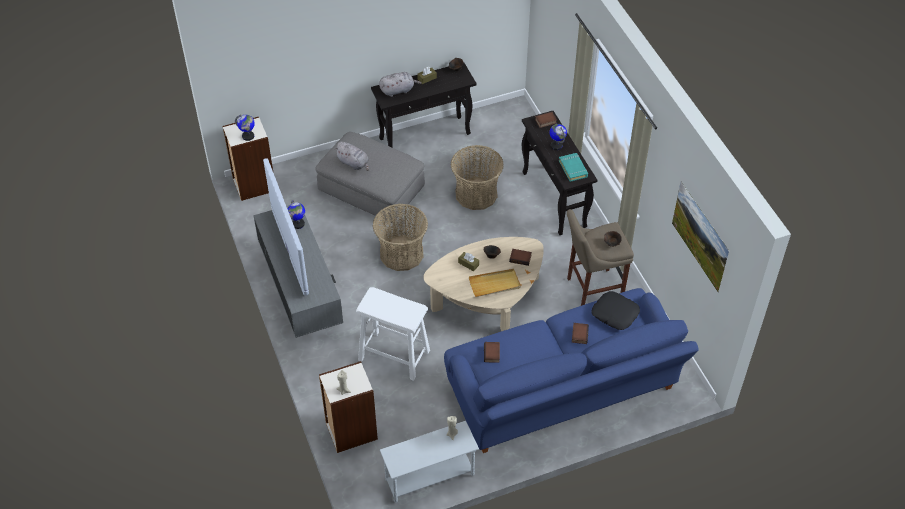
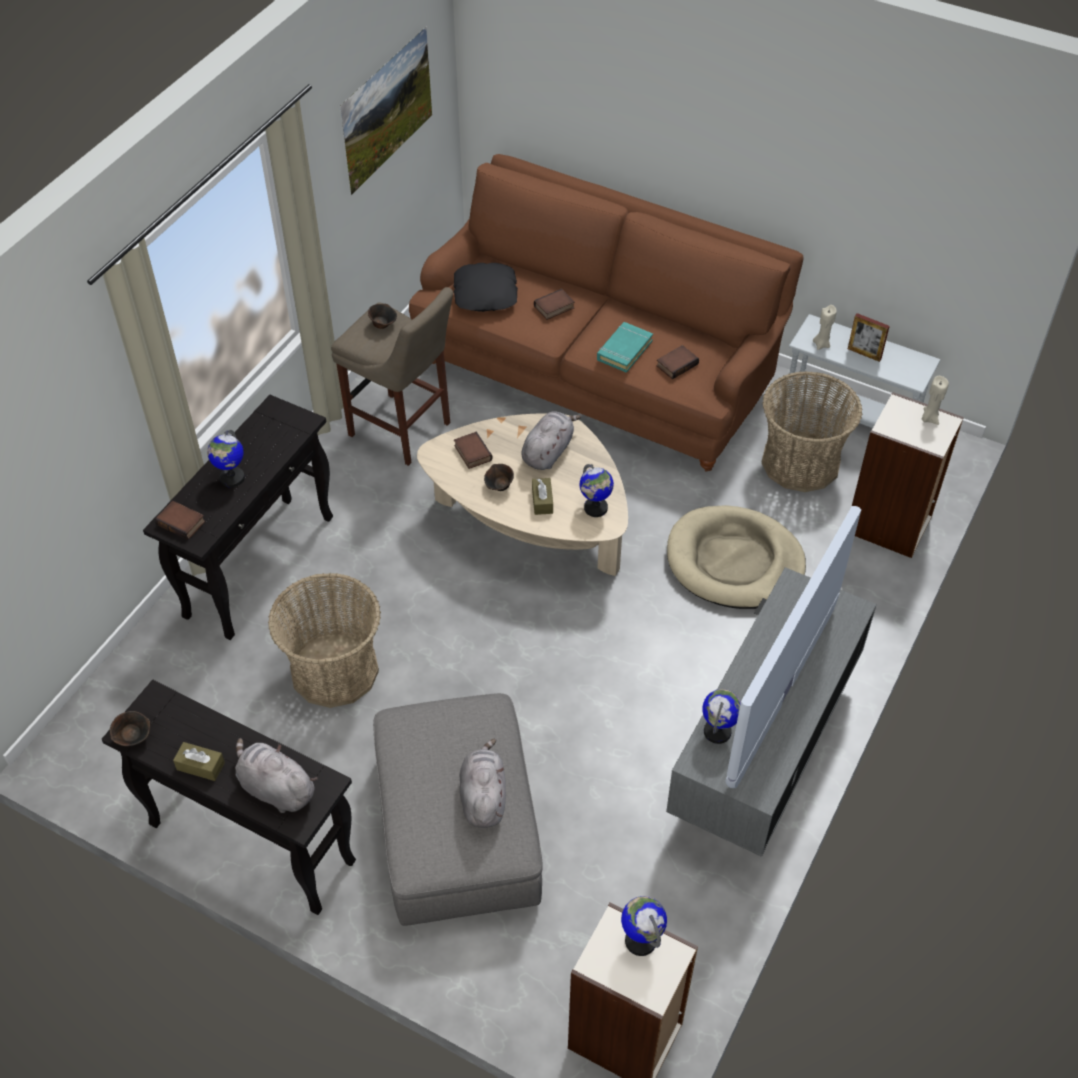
camera: 130 degrees left, 0 degrees up
(393, 355) = (734, 562): white stool -> beige dog bed
(401, 253) = (553, 680): basket -> basket (800, 462)
(427, 447) = (864, 354): none -> picture frame
(446, 278) = (595, 508): none -> globe
(494, 284) = (548, 452): beige tray -> grey plush toy
(563, 392) = (598, 370): blue sofa -> brown sofa
(573, 169) = (270, 431): turquoise book -> turquoise book (624, 350)

